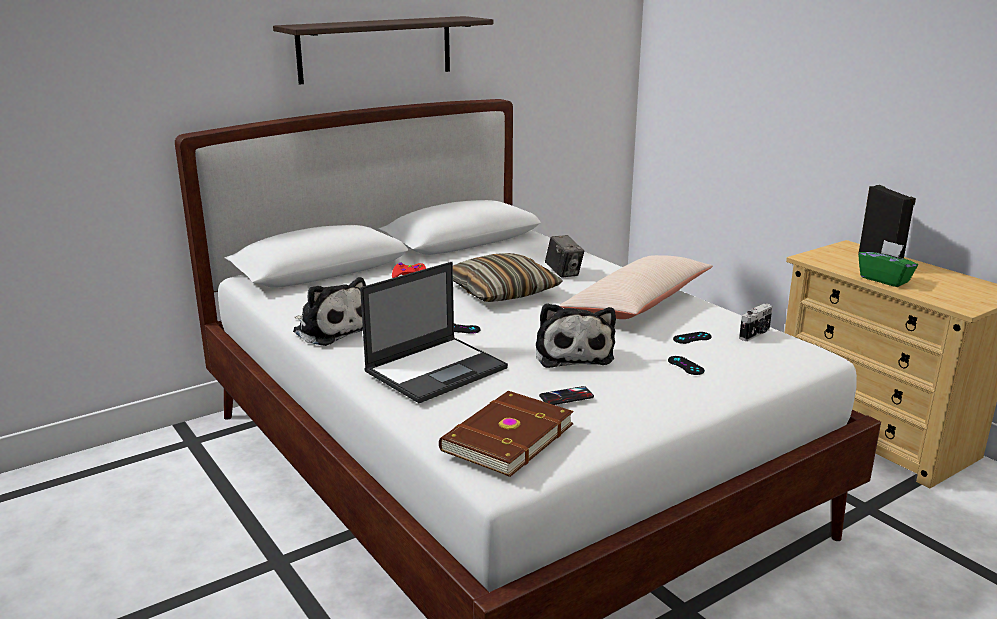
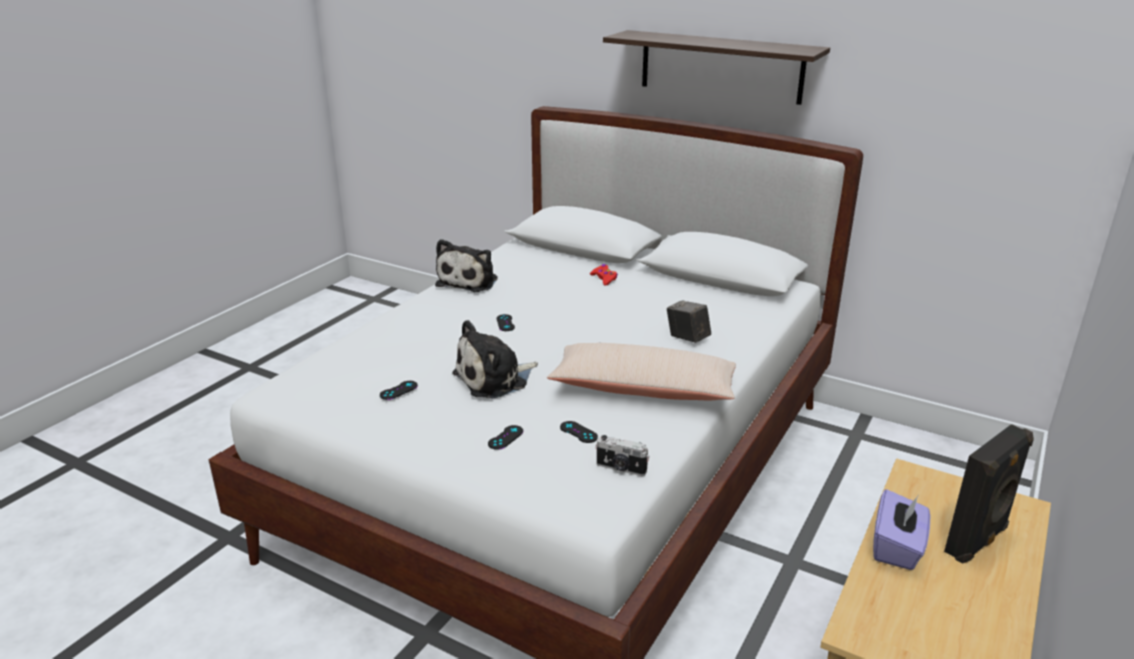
camera: 65 degrees right, 5 degrees up
(437, 369) = (417, 331): laptop -> none
(501, 291) = (608, 321): pillow -> none
(505, 437) = (318, 380): brown book -> none
(563, 273) = (687, 338): camera -> camera turned 105 degrees clockwise
(566, 397) = (398, 390): phone -> black game controller
(884, 280) = (897, 547): green tissue box -> purple tissue box

